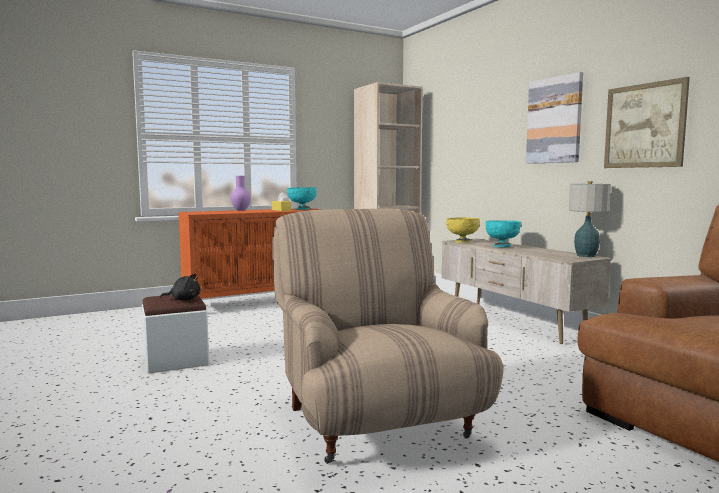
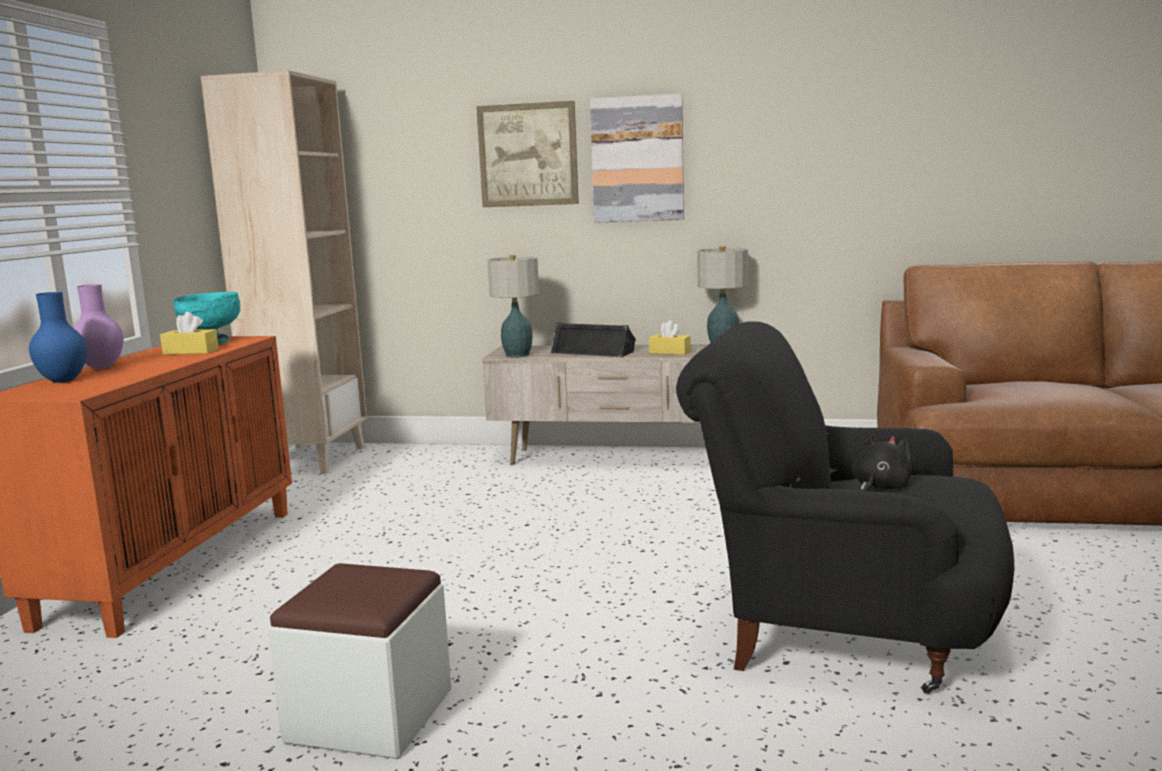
camera: 50 degrees left, 5 degrees up
(184, 299) = (390, 579): black plush toy -> black plush toy (879, 488)
(215, 211) = (64, 381): none -> blue vase
(376, 423) = (842, 631): beige armchair -> black armchair
(462, 242) = (517, 355): yellow bowl -> table lamp
(502, 246) = (593, 352): turquoise bowl -> black speaker
(538, 253) = (669, 352): none -> yellow tissue box
(644, 126) = (779, 173): picture -> picture (528, 155)

